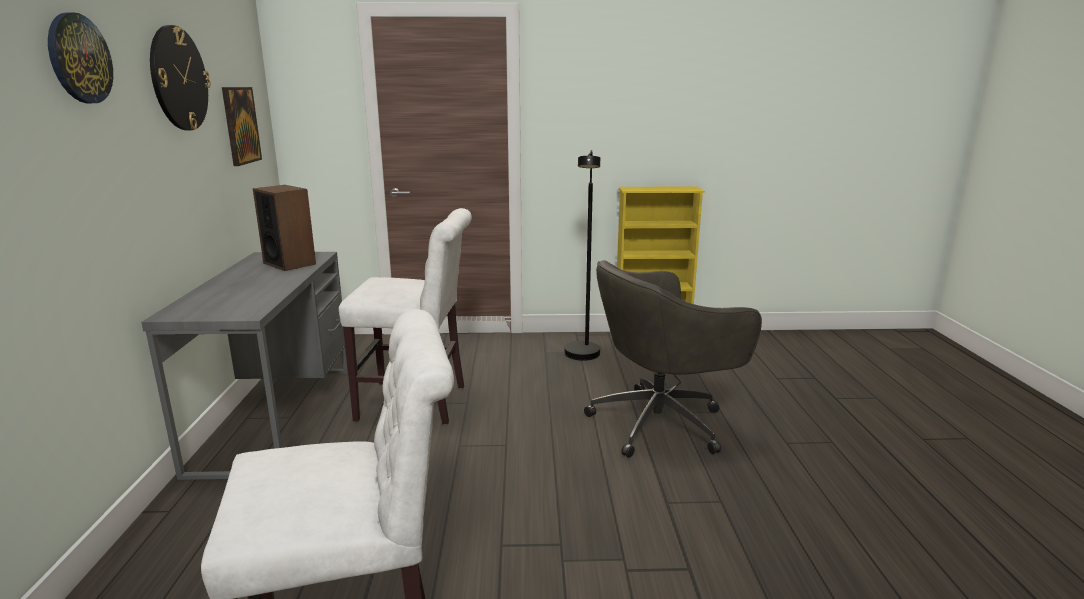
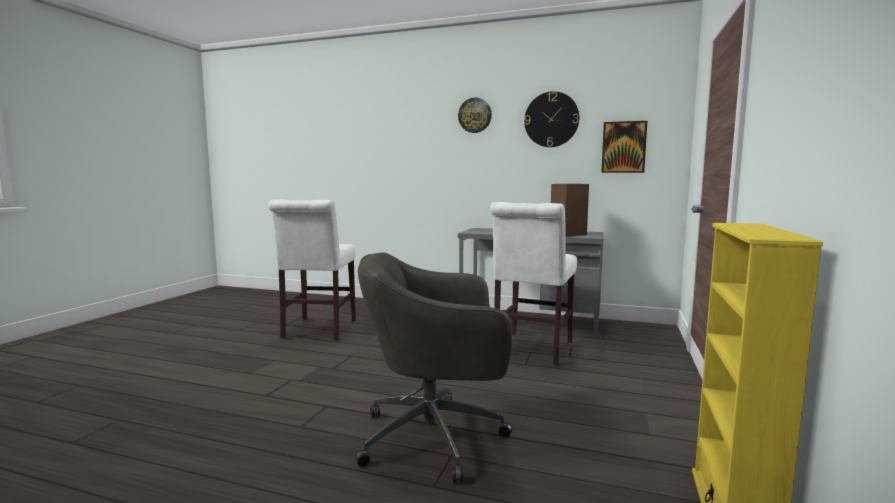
camera: 110 degrees right, 10 degrees down
(583, 357) = (626, 432): black floor lamp -> none
(661, 423) = (436, 437): grey office chair -> grey office chair turned 90 degrees counterclockwise

